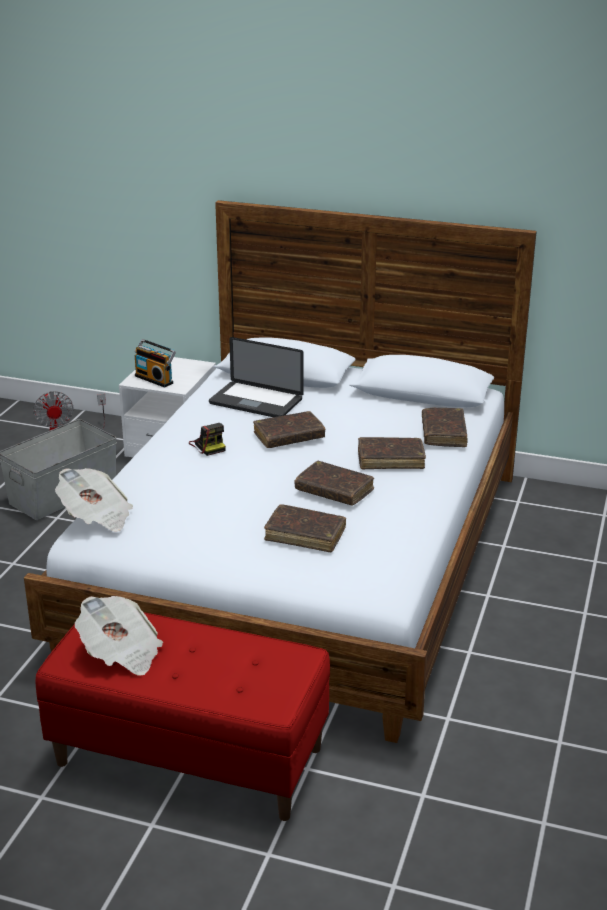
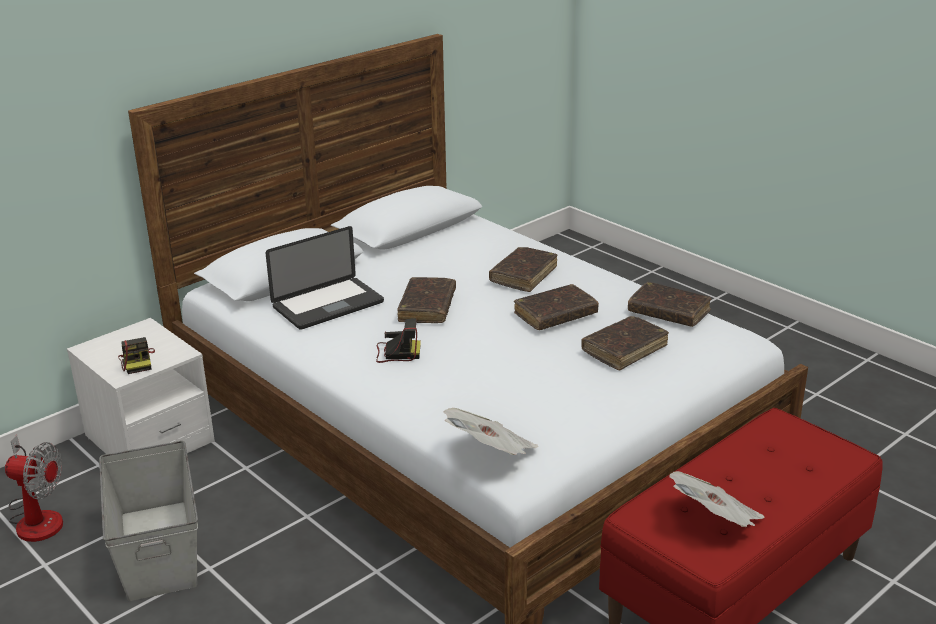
camera: 60 degrees left, 0 degrees up
(155, 379) = (137, 362): radio -> camera
(443, 433) = (500, 241): brown book -> brown book (668, 312)

